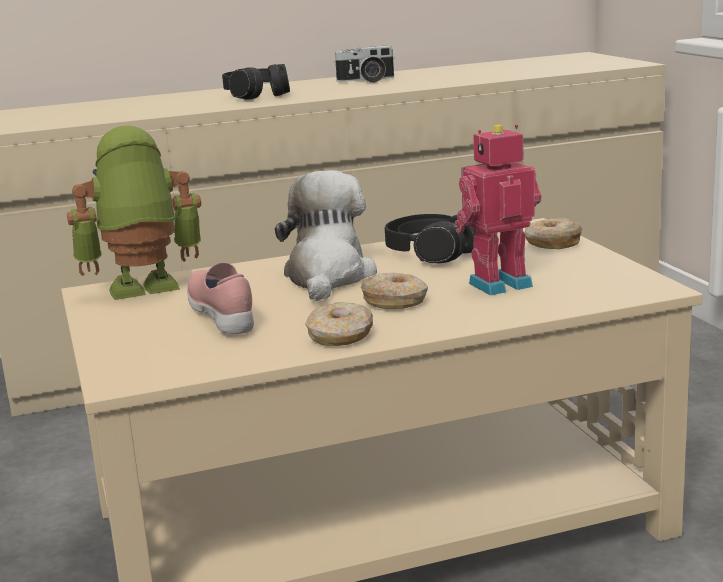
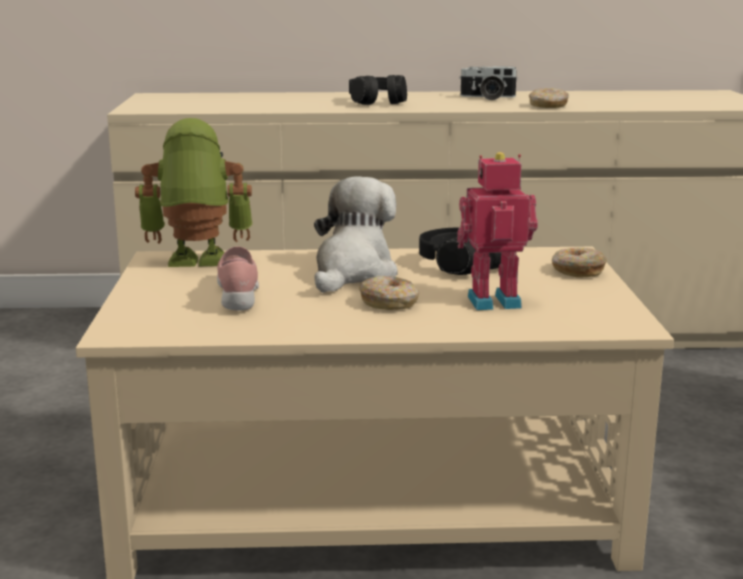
camera: 15 degrees right, 0 degrees up
(340, 336) = (317, 326): donut -> donut (548, 106)

